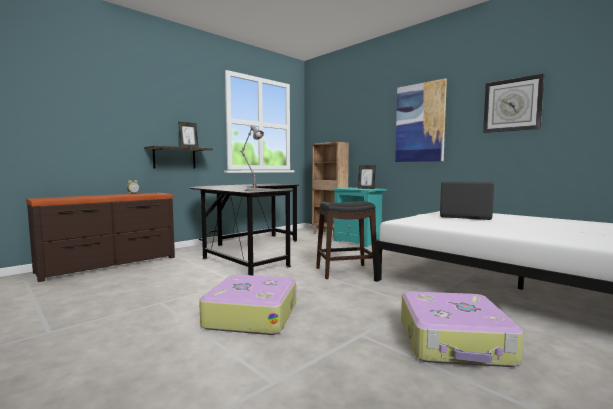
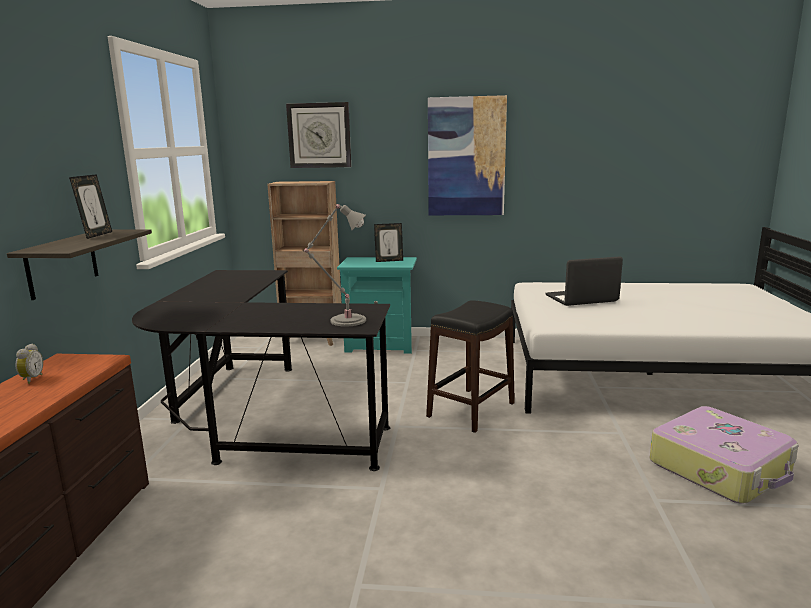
camera: 40 degrees left, 10 degrees up
(251, 315) = (517, 535): suitcase -> none
(512, 105) = (593, 144): wall clock -> wall clock (319, 135)

